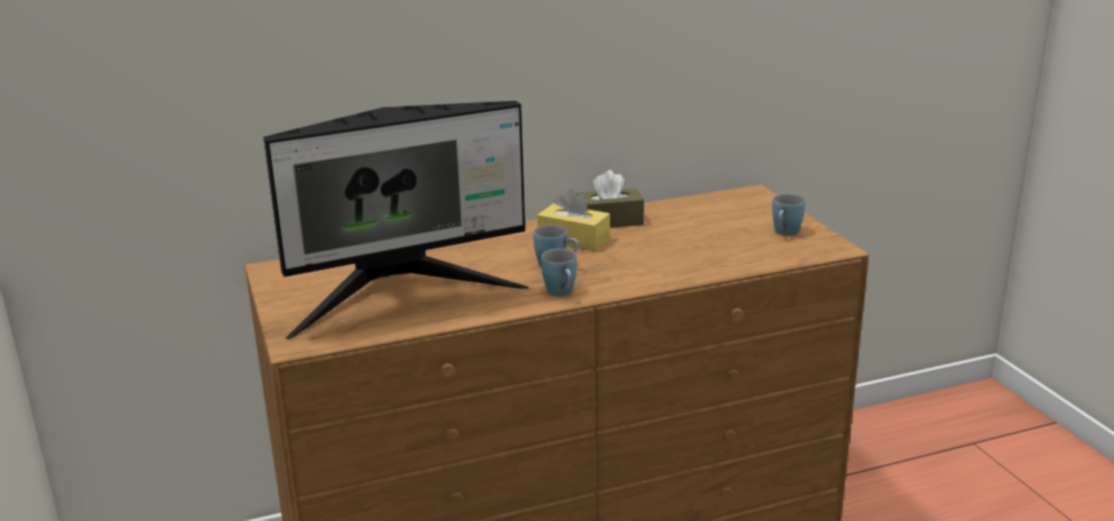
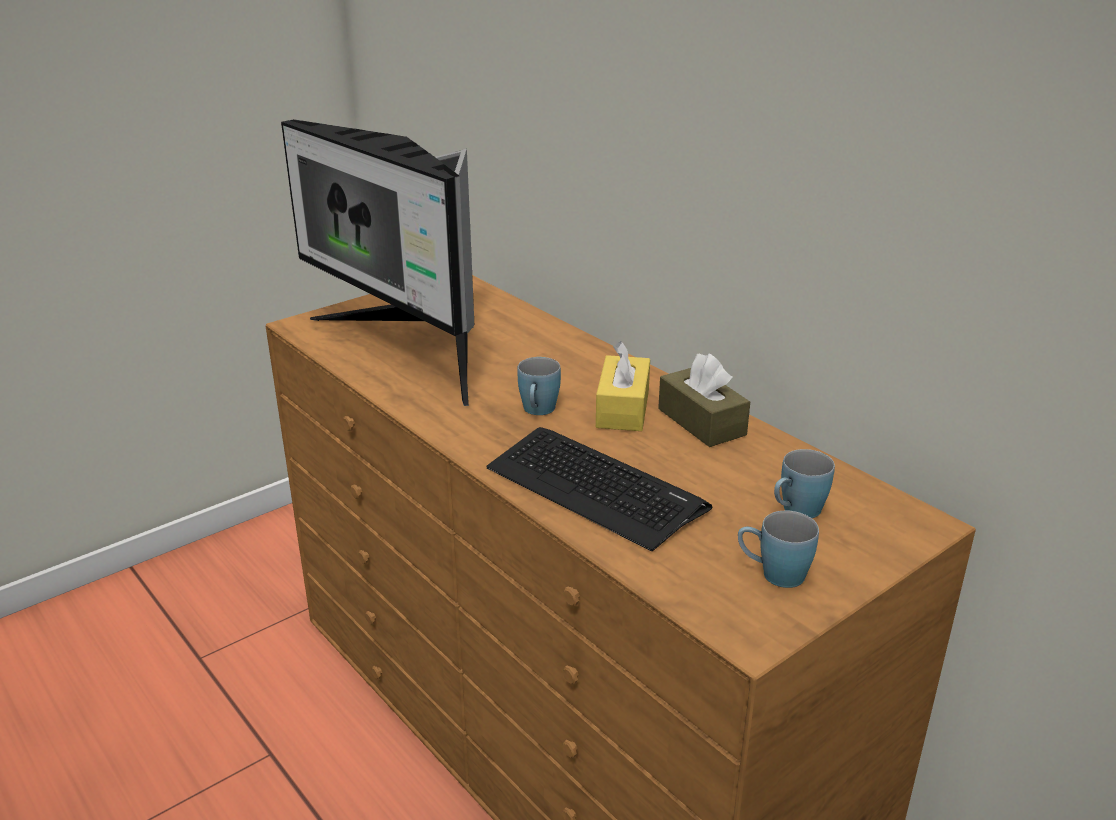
camera: 70 degrees right, 5 degrees up
(562, 293) = (461, 428): blue mug -> blue mug (795, 512)
(672, 262) = (595, 488): none -> keyboard

